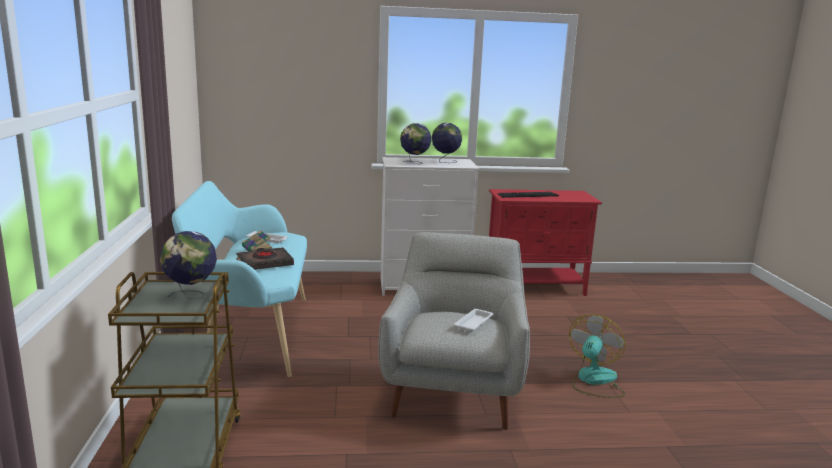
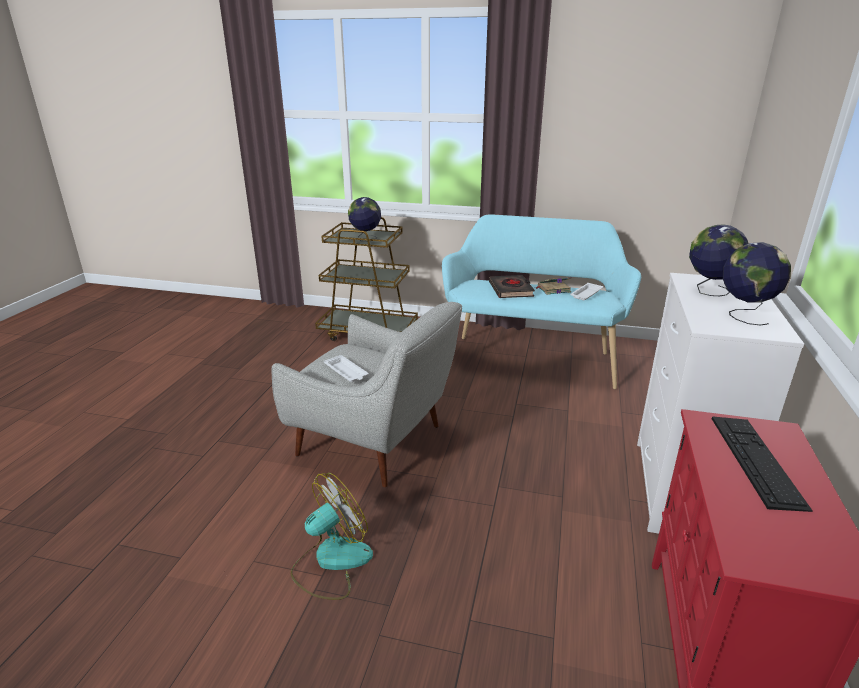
camera: 110 degrees right, 10 degrees up
(594, 381) = (331, 562): fan -> fan turned 90 degrees counterclockwise

